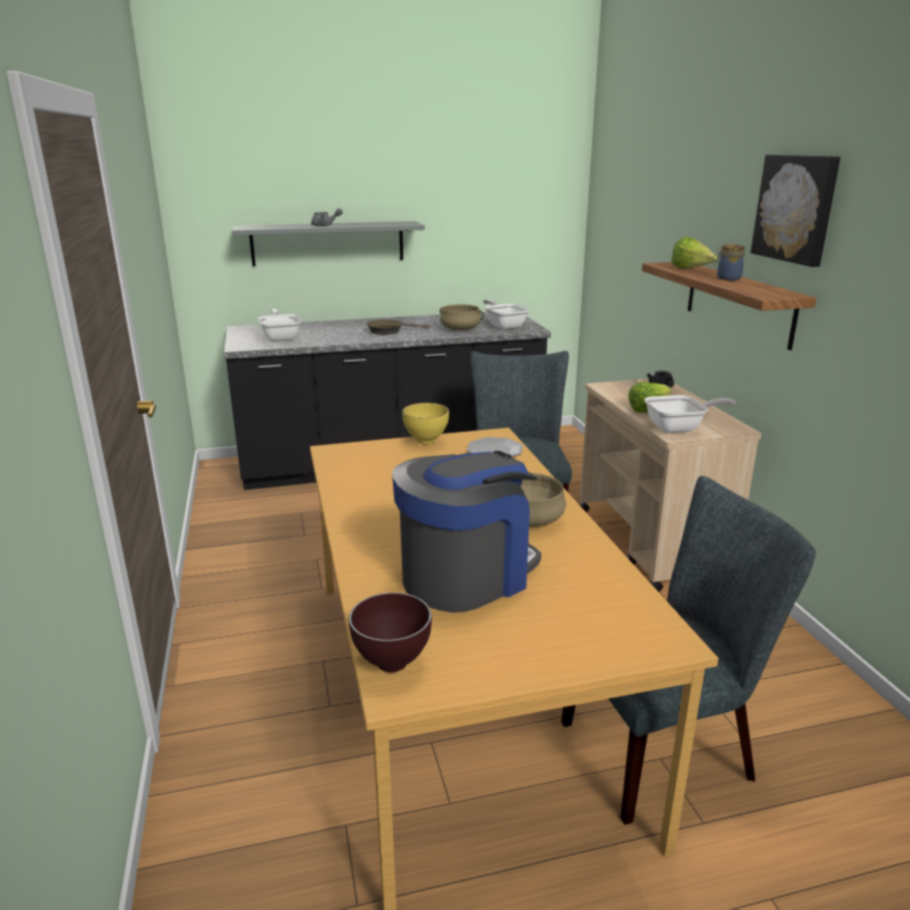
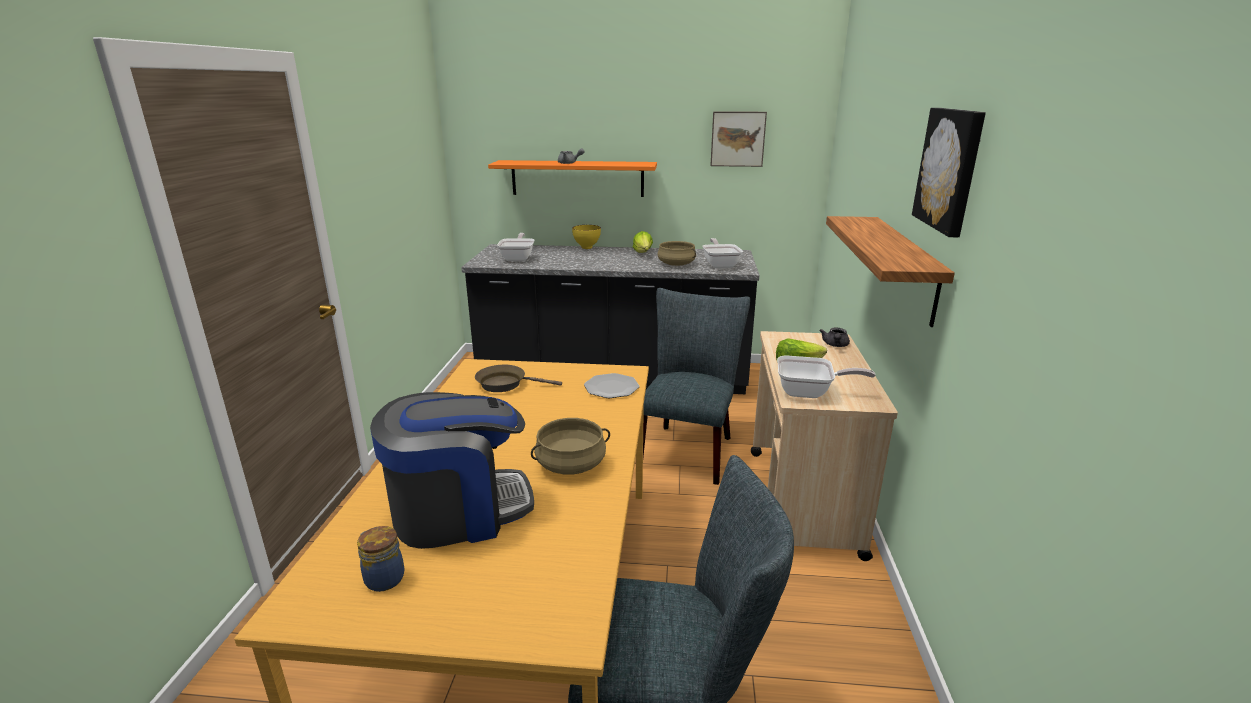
camera: 20 degrees right, 0 degrees up
(328, 243) = (577, 178): grey shelf -> orange shelf
(388, 331) = (611, 260): brown frying pan -> brown frying pan (505, 384)
(390, 665) = (308, 586): brown bowl -> none
(426, 442) = (560, 370): yellow bowl -> yellow bowl (586, 248)
(498, 193) = (737, 139): none -> picture
(691, 269) = (865, 227): lettuce -> lettuce (643, 254)
(727, 278) = (887, 240): jar -> jar (383, 578)

